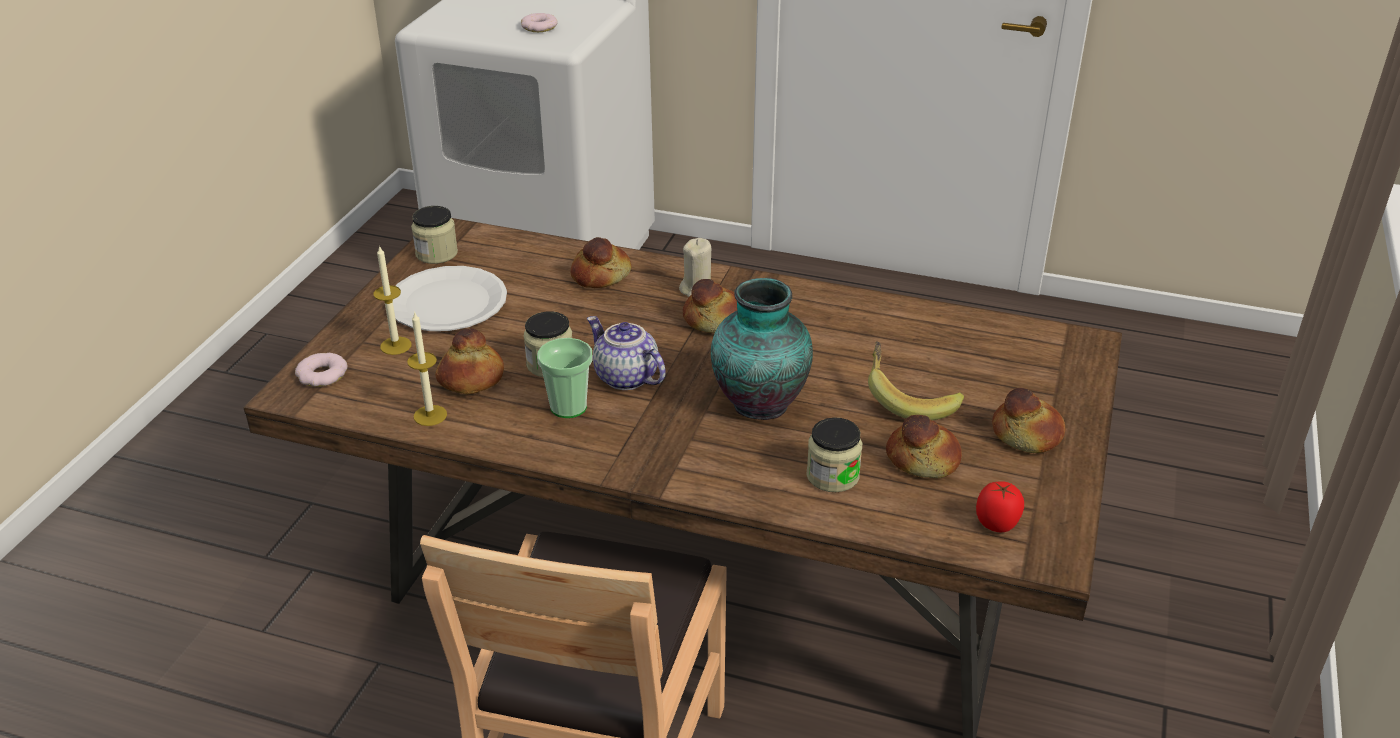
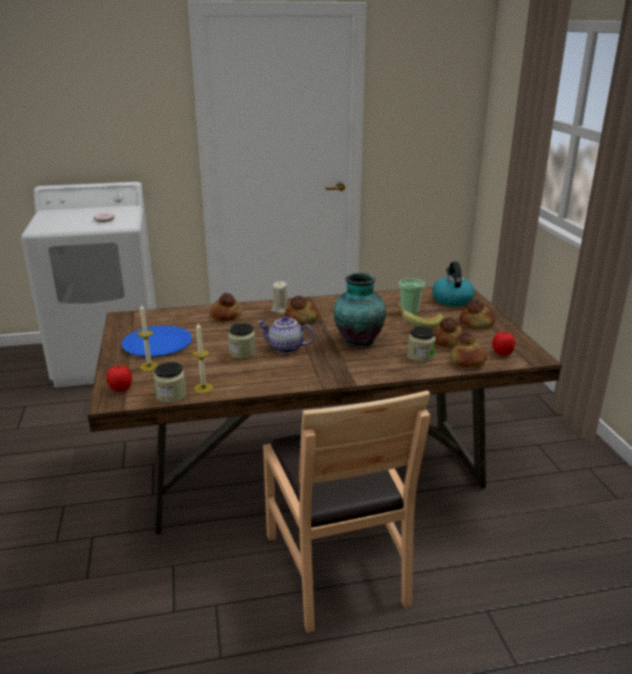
camera: 30 degrees left, 10 degrees down
(322, 375) = (120, 389): donut -> tomato
(436, 253) = (127, 326): jar -> jar (171, 396)
(447, 302) = (157, 343): white plate -> blue plate
(471, 379) = (208, 369): bread -> bread (467, 361)
(568, 407) = (271, 366): cup -> cup (409, 311)
(1039, 362) = (452, 300): none -> kettle

